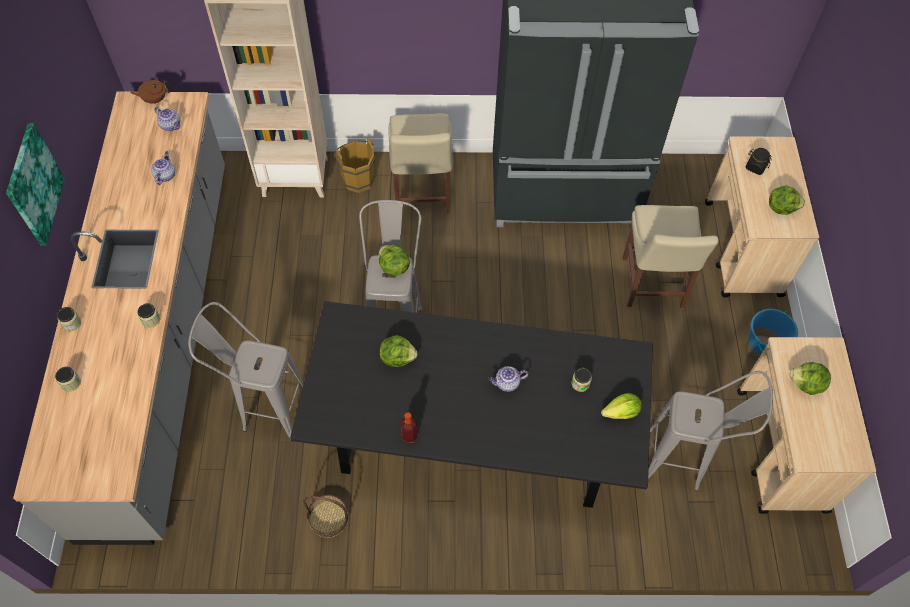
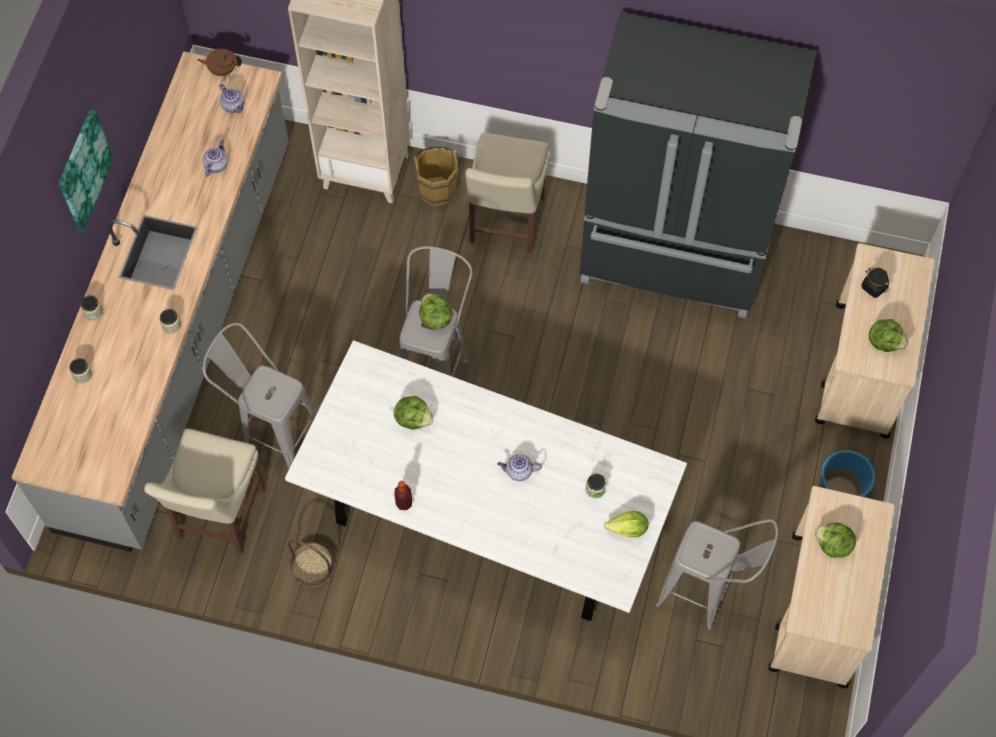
camera: 15 degrees right, 5 degrees up
(473, 435) = (486, 516): black dining table -> white dining table
(652, 285) = (739, 392): beige chair -> beige chair (219, 517)

